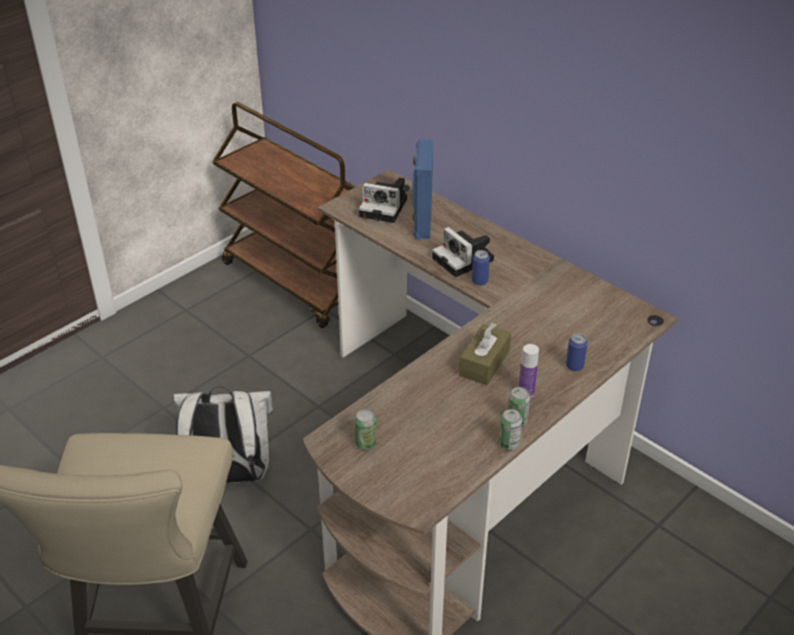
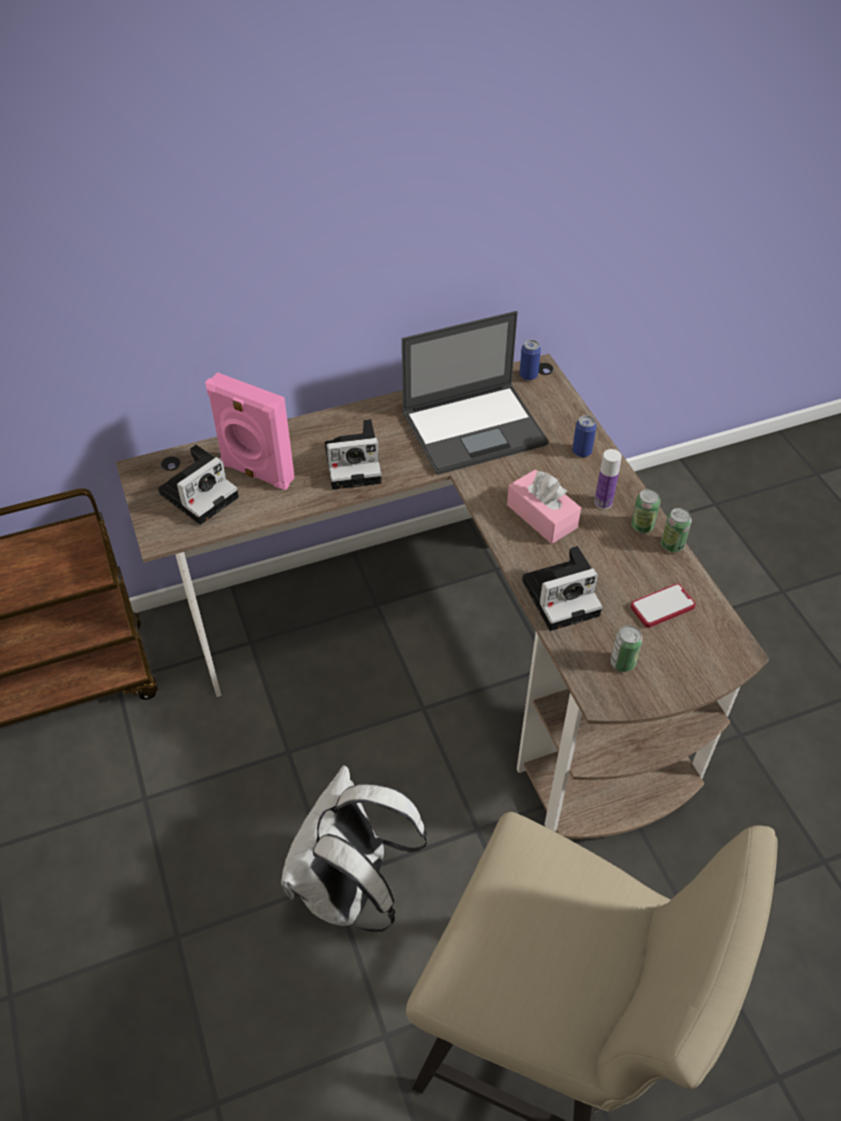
camera: 65 degrees left, 10 degrees up
(410, 395) = (563, 596): none -> camera
(421, 223) = (256, 473): blue speaker -> pink speaker
(436, 453) = (662, 607): none -> phone
(479, 281) = (402, 466): can -> can (528, 375)
(484, 363) = (542, 516): brown tissue box -> pink tissue box
(551, 304) = (475, 428): none -> laptop

